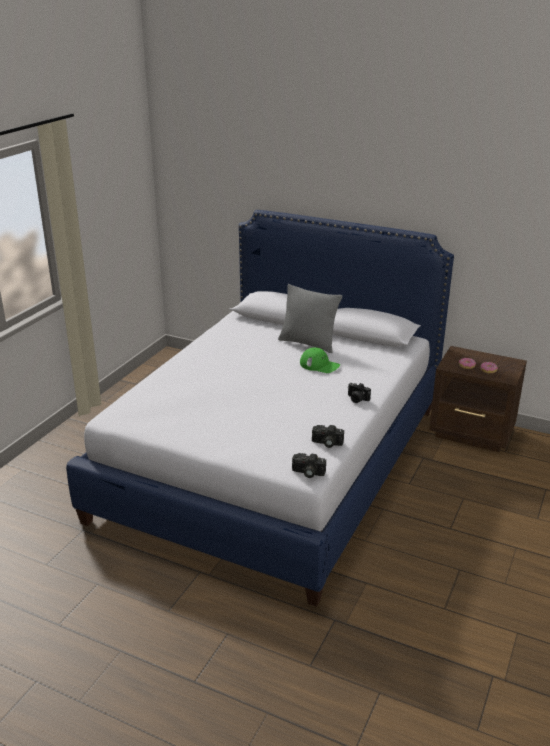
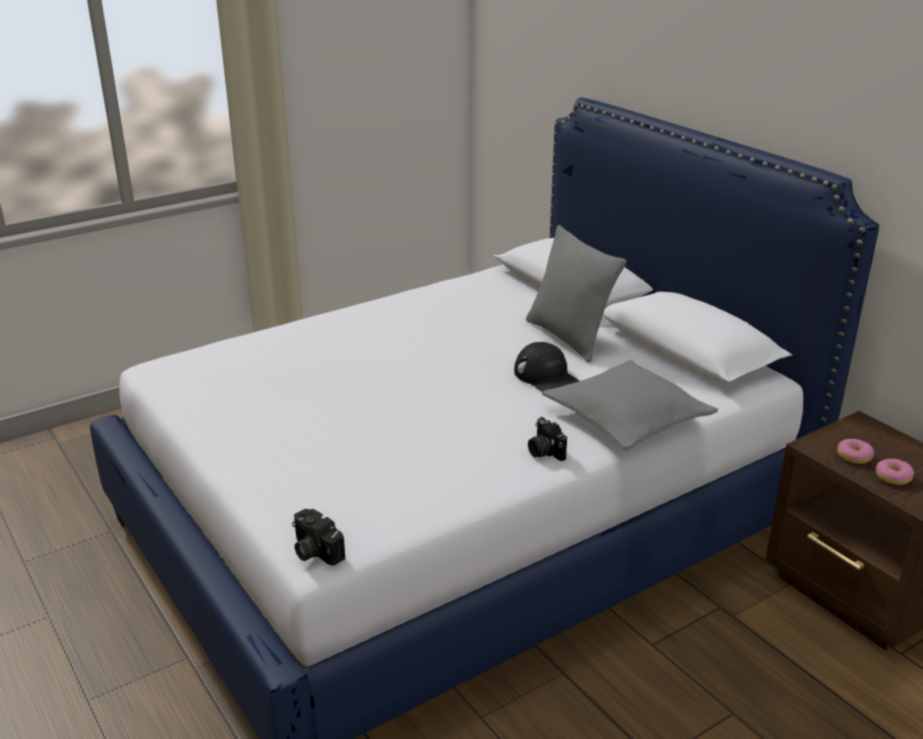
camera: 30 degrees right, 0 degrees up
(319, 365) = (546, 376): green cap -> black cap
(326, 443) = (404, 510): camera -> none
(375, 374) = (627, 418): none -> grey pillow

